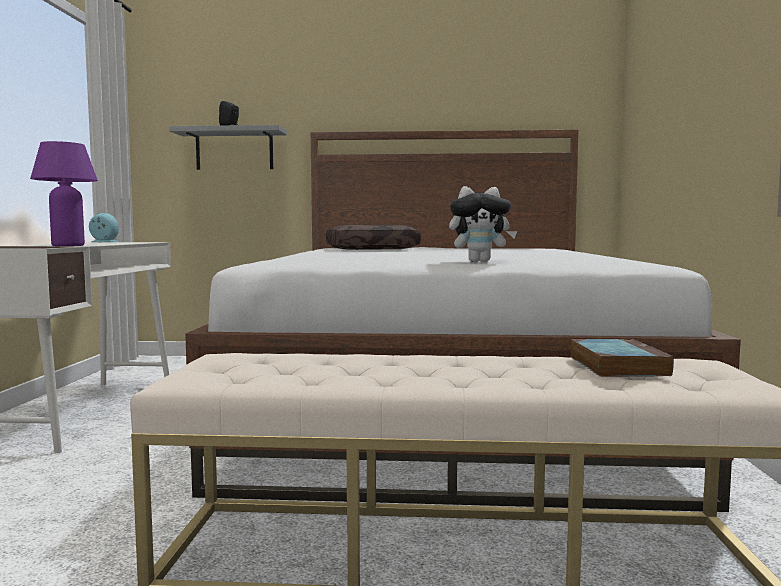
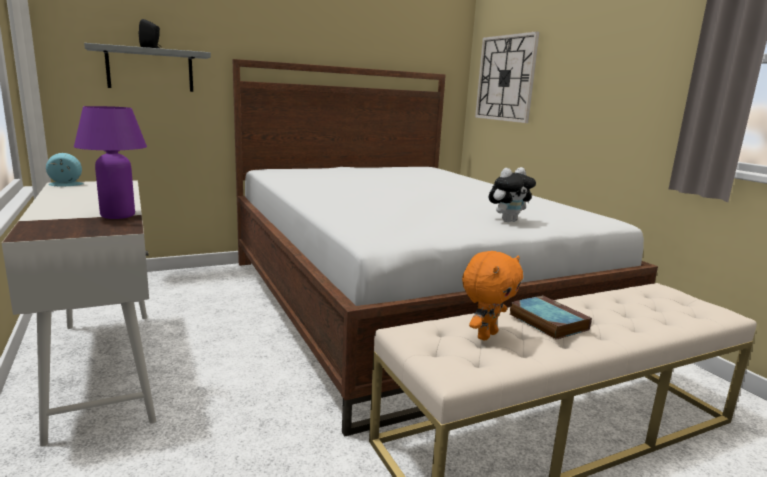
camera: 30 degrees left, 10 degrees up
(302, 367) = (486, 335): none -> orange plush toy
(372, 249) = (318, 177): brown pillow -> none
(615, 365) = (638, 300): book -> book (546, 321)
(646, 119) = (505, 78): none -> wall clock

